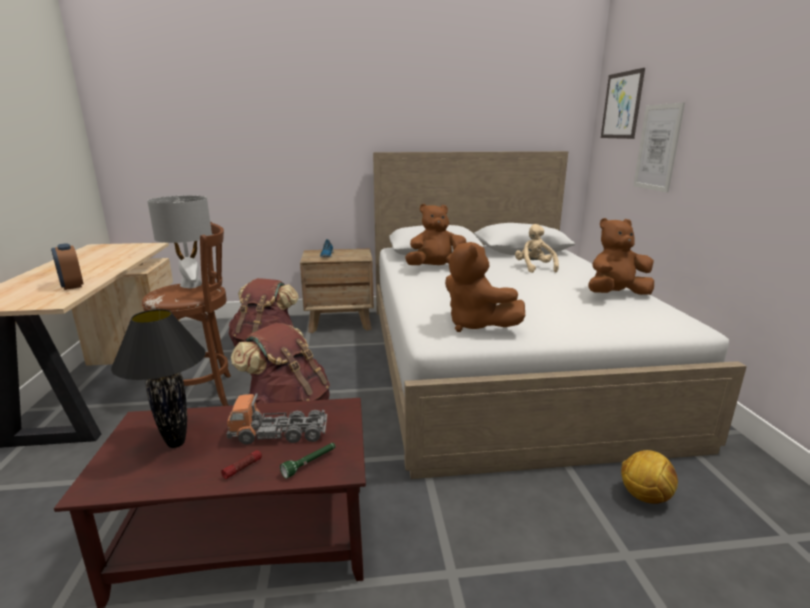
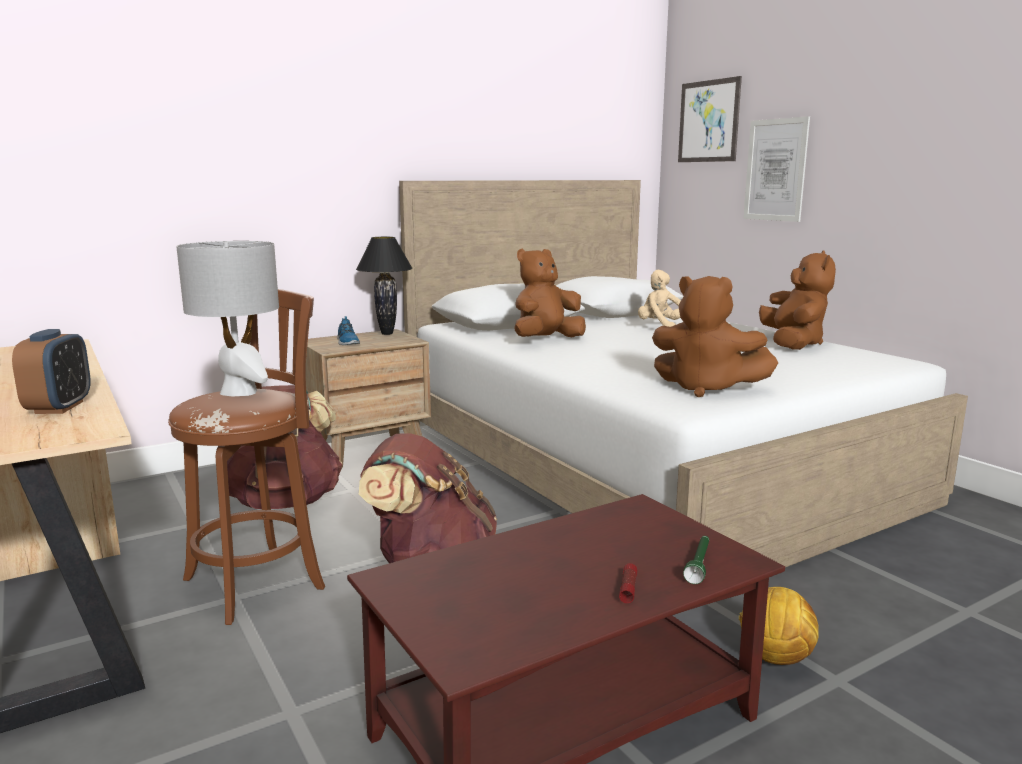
camera: 25 degrees left, 5 degrees down
(72, 285) = (59, 407): alarm clock -> alarm clock turned 120 degrees counterclockwise
(176, 443) = (492, 588): black table lamp -> black table lamp (386, 333)
(279, 433) = (610, 547): toy truck -> none
(615, 295) = (793, 344): brown plush toy -> brown plush toy turned 135 degrees clockwise
(644, 496) = (928, 558): football -> football (775, 658)

